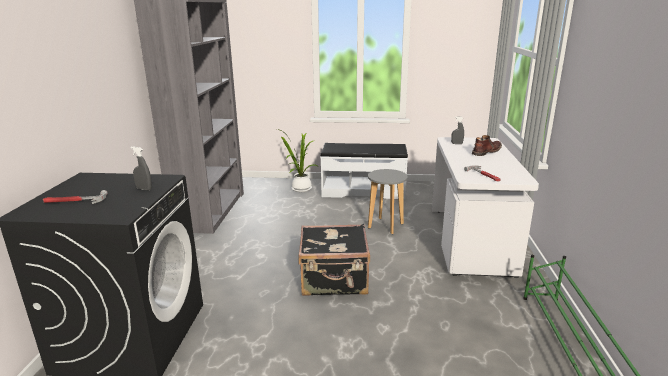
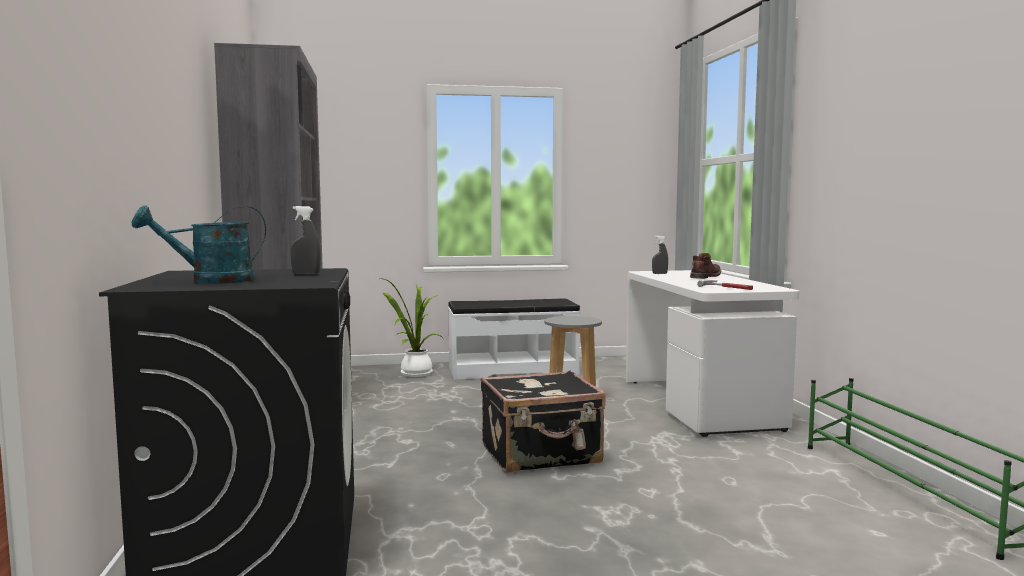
camera: 15 degrees left, 15 degrees down
(74, 201) = (210, 281): hammer -> turquoise watering can

